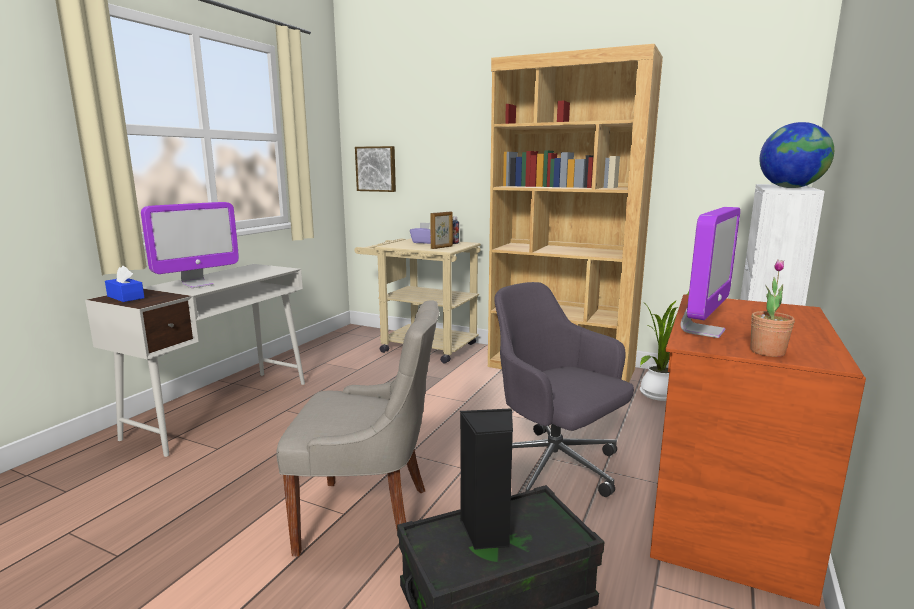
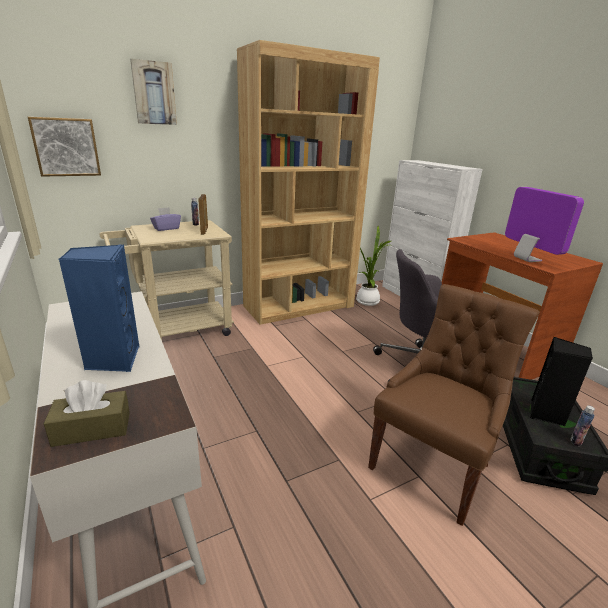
camera: 55 degrees left, 10 degrees up
(125, 297) = (92, 429): blue tissue box -> brown tissue box
(197, 285) = (113, 359): monitor -> blue speaker
(369, 518) = (432, 465): grey chair -> brown chair
(441, 121) = (154, 93): none -> picture
(446, 562) = (576, 441): none -> bottle
(767, 352) = (568, 262): potted plant -> none
(790, 188) = (453, 166): globe -> none

